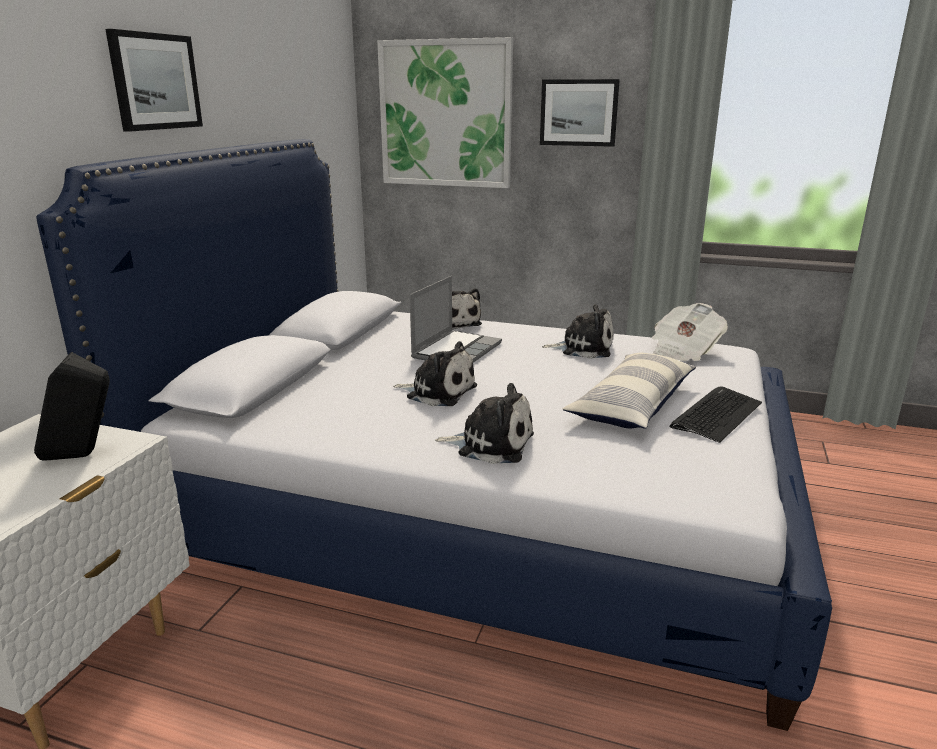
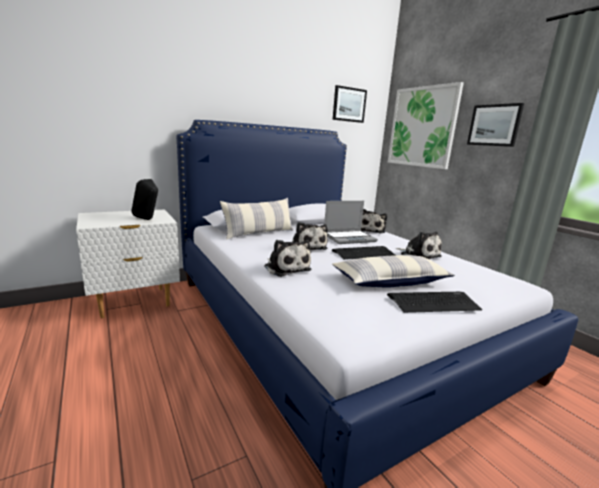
camera: 40 degrees right, 5 degrees down
(155, 81) = (252, 95): picture -> picture (349, 104)
(310, 396) = (259, 233): none -> pillow
(528, 372) = (364, 253): none -> keyboard
(683, 352) = (482, 274): newspaper -> none

